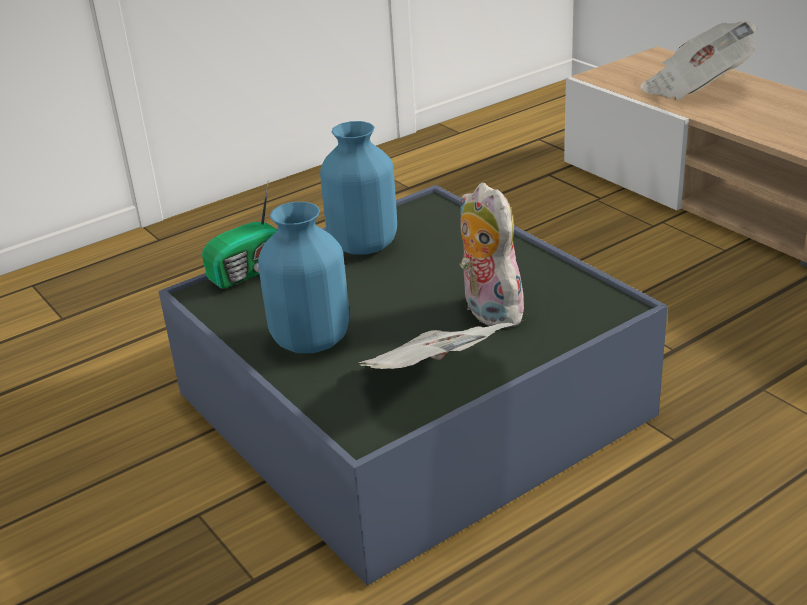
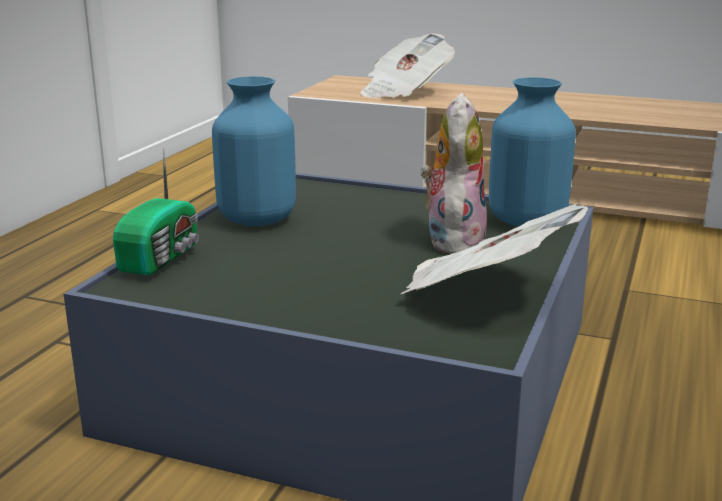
camera: 35 degrees left, 10 degrees down
(311, 340) = (311, 295): blue vase -> blue vase (527, 221)
(487, 311) = (452, 240): plush toy -> plush toy turned 75 degrees clockwise

